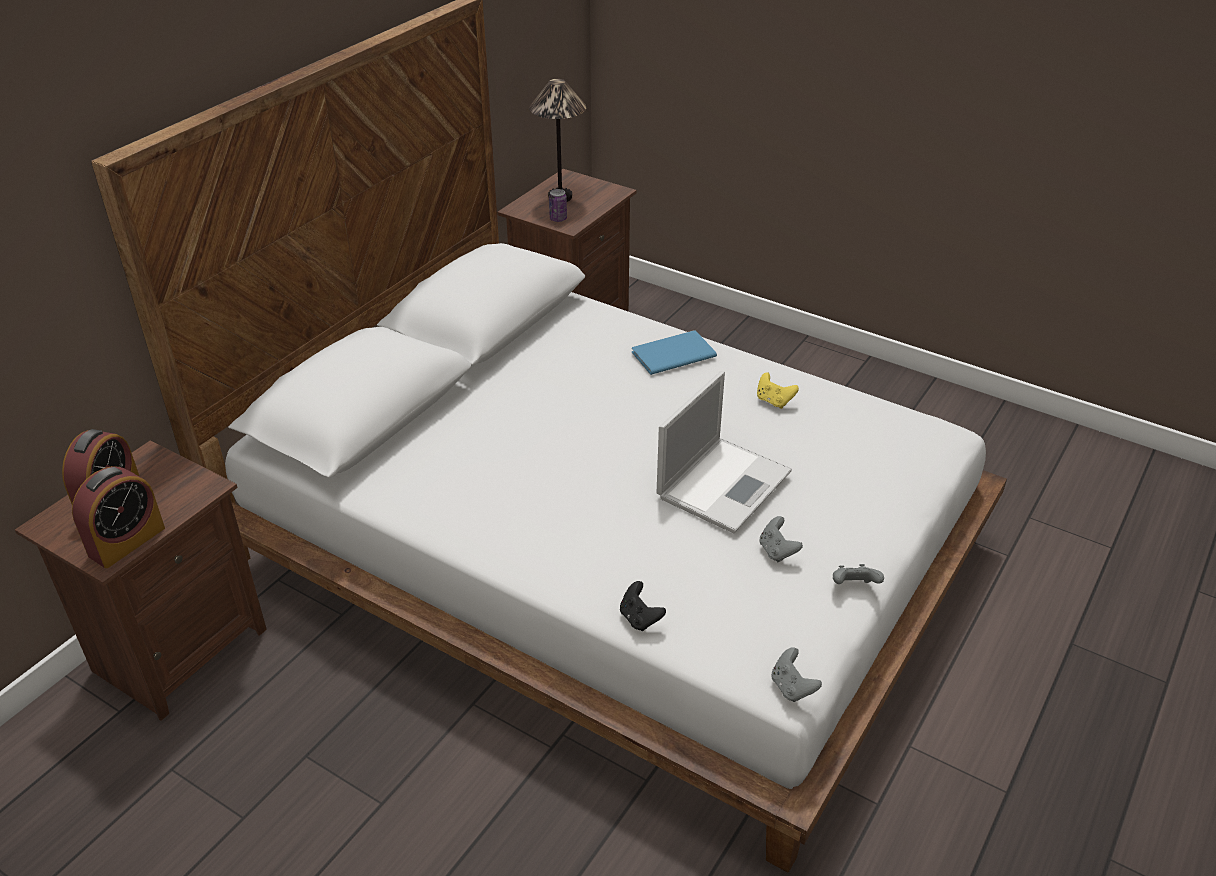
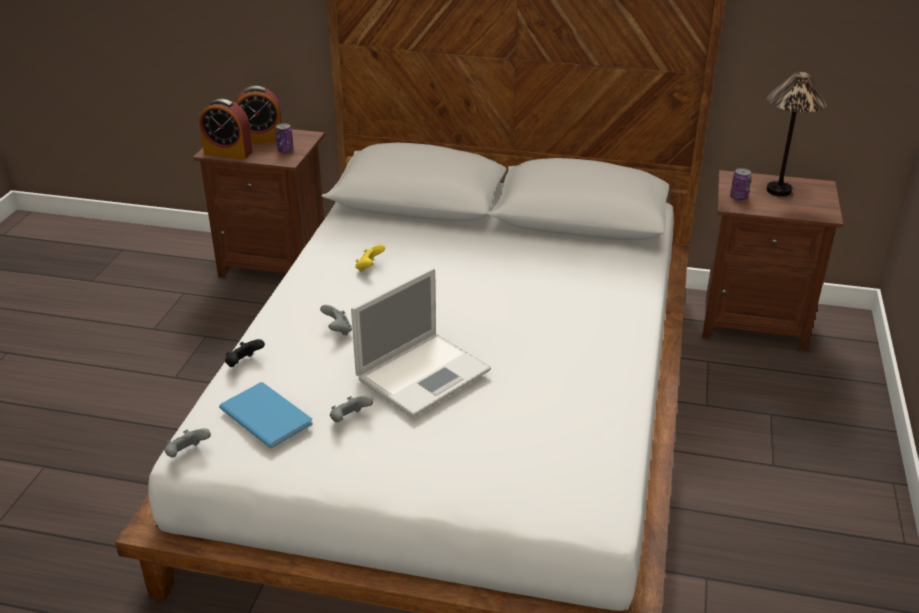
camera: 70 degrees right, 5 degrees down
(176, 484) = (285, 151): none -> can
(670, 354) = (603, 312): blue book -> blue book (266, 414)
(725, 483) = (425, 373): laptop -> laptop turned 60 degrees counterclockwise
(774, 401) = (572, 384): yellow game controller -> yellow game controller (369, 268)
(854, 587) = (320, 472): grey game controller -> grey game controller (337, 330)

